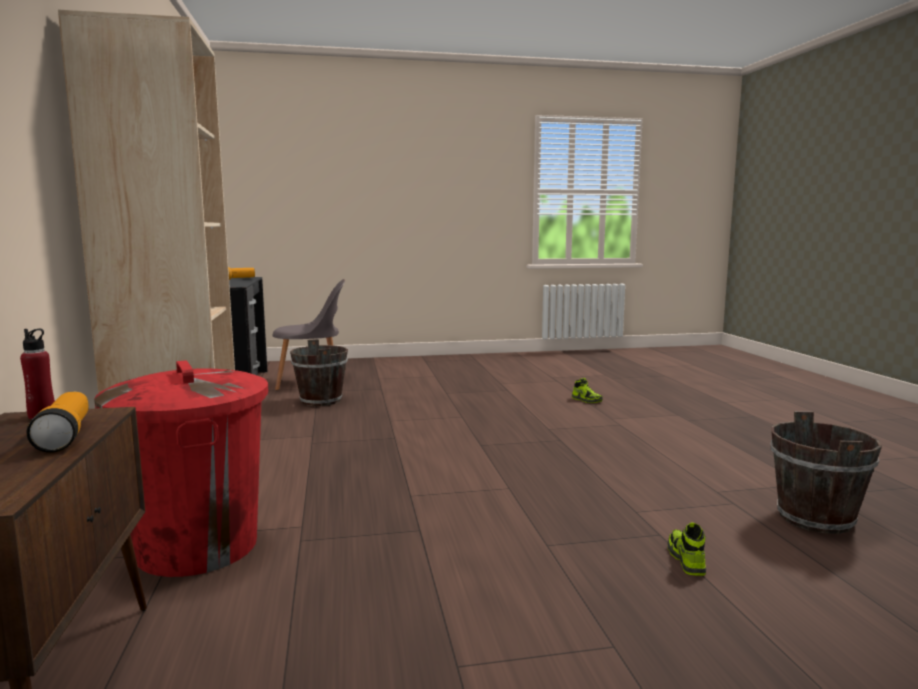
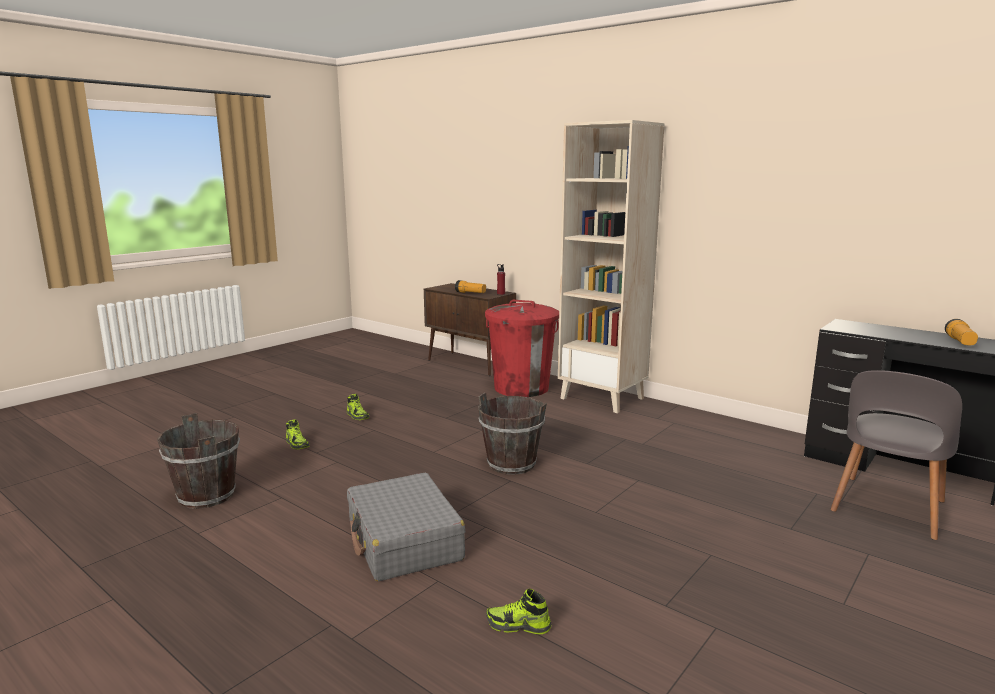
camera: 140 degrees right, 5 degrees up
(321, 400) = (765, 481): brown bucket -> brown bucket (511, 464)
(548, 589) = (357, 416): none -> shoe
(616, 436) = (404, 541): none -> grey suitcase

